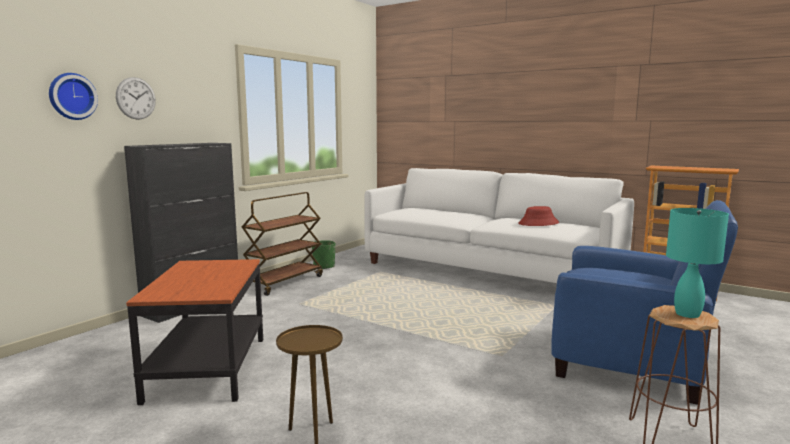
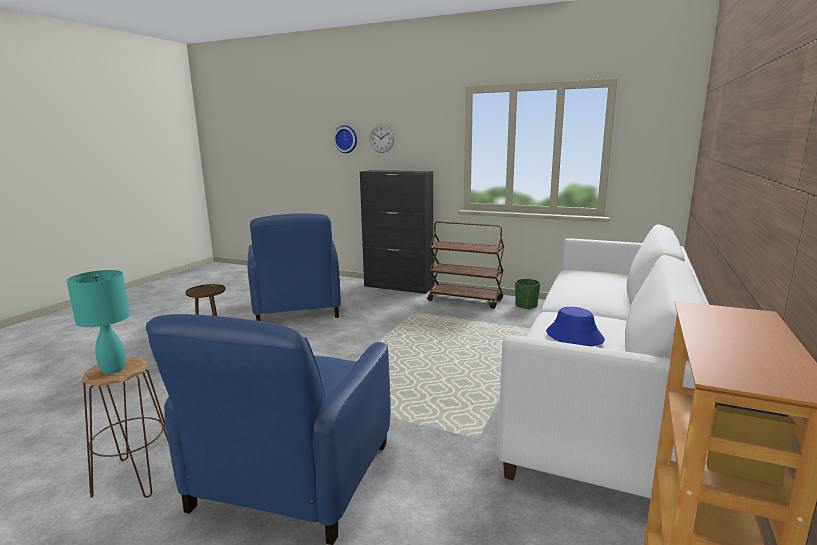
camera: 80 degrees right, 5 degrees up
(209, 368) = (297, 309): side table -> blue armchair
(538, 223) = (574, 336): red hat -> blue hat

